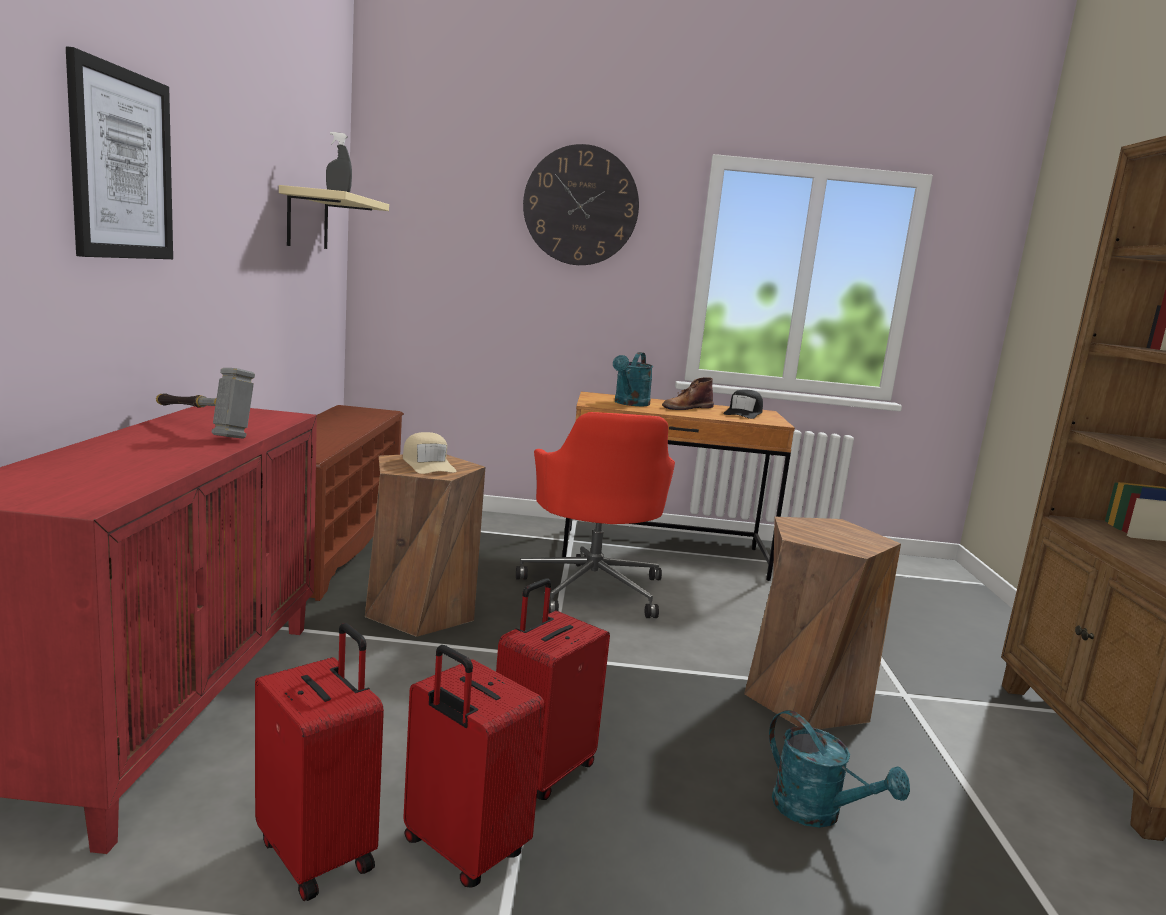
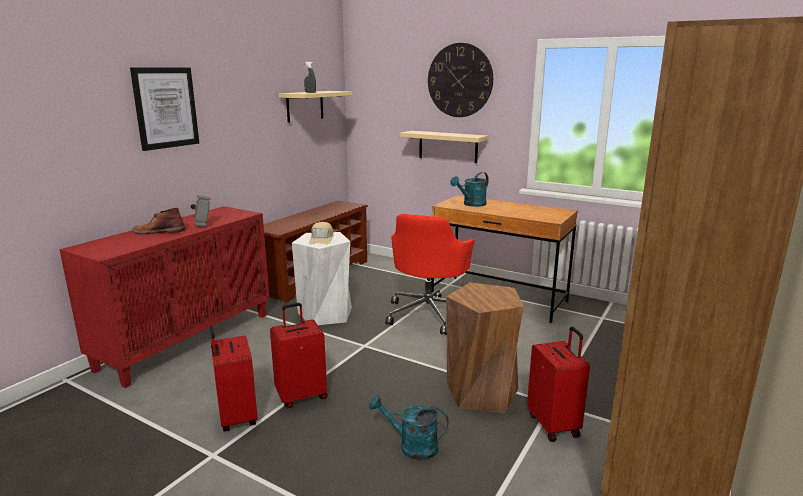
camera: 30 degrees right, 5 degrees up
(319, 853) = (187, 405): red suitcase -> red suitcase (554, 425)
(421, 611) = (325, 314): brown stool -> white stool
(553, 313) = (448, 146): none -> beige shelf
(686, 407) = (508, 207): brown boot -> brown boot (159, 231)
(743, 413) = (543, 212): black cap -> none
(817, 813) = (411, 446): turquoise watering can -> turquoise watering can turned 120 degrees clockwise

